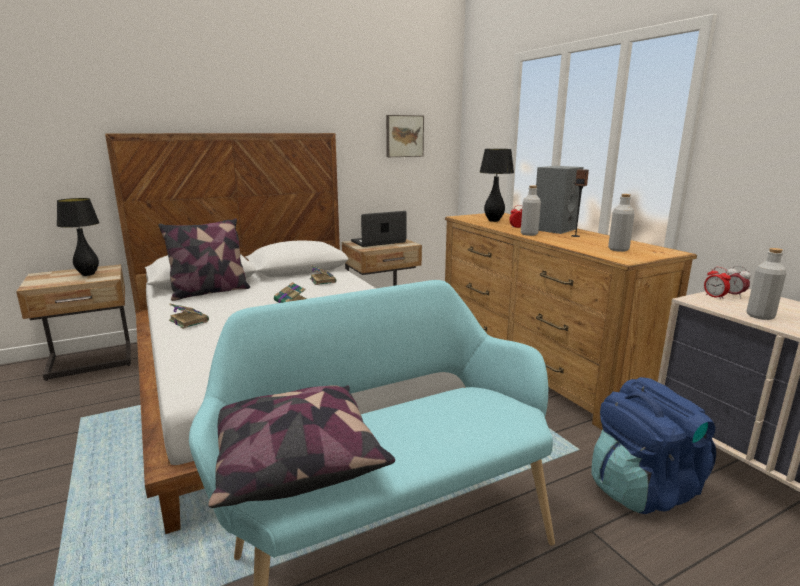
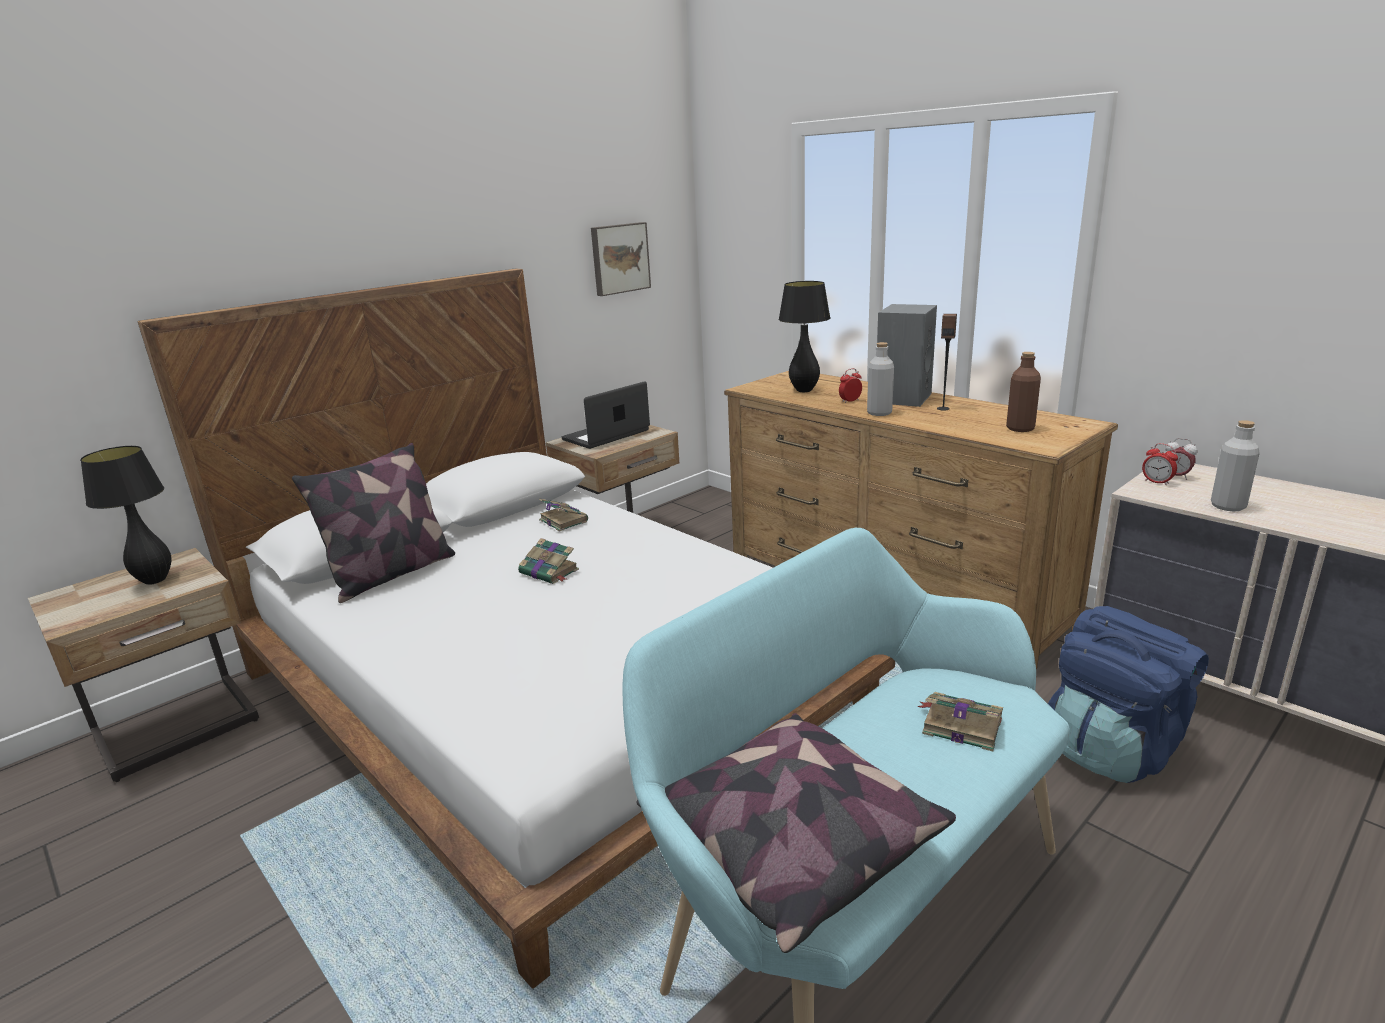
camera: 15 degrees left, 5 degrees up
(188, 320) = (408, 638): book -> book (960, 725)
(618, 249) = (1020, 428): grey bottle -> brown bottle

